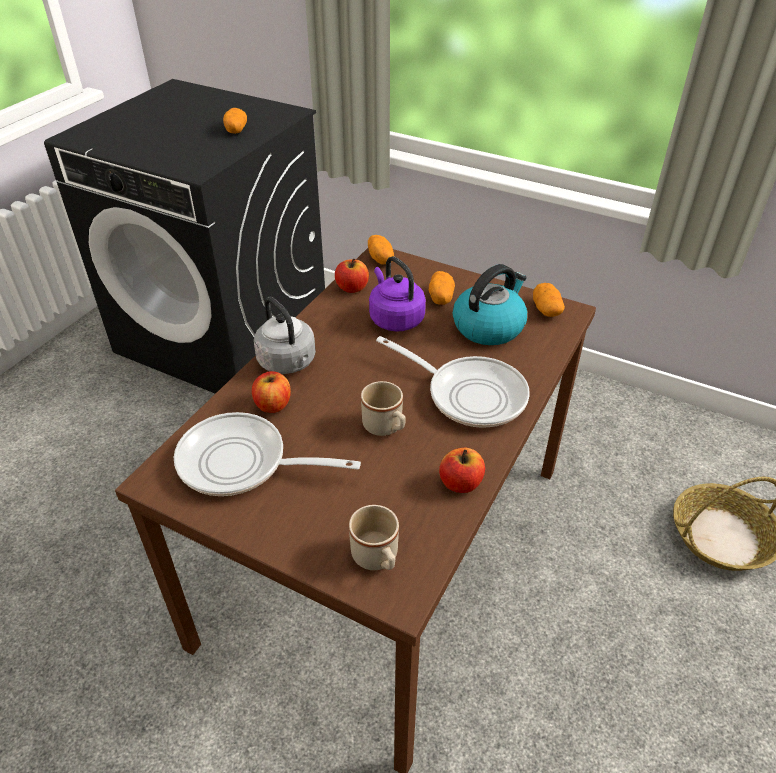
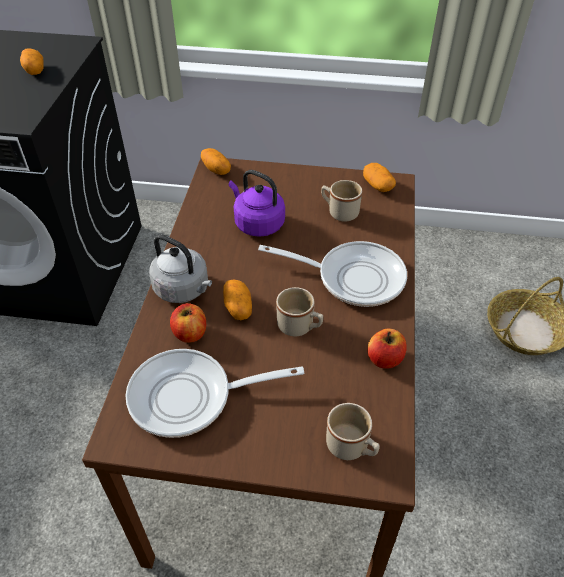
camera: 20 degrees left, 5 degrees up
(352, 288) = (205, 203): apple -> none
(441, 297) = (286, 194): potato -> potato (238, 308)
(489, 326) = (339, 212): kettle -> beige mug

